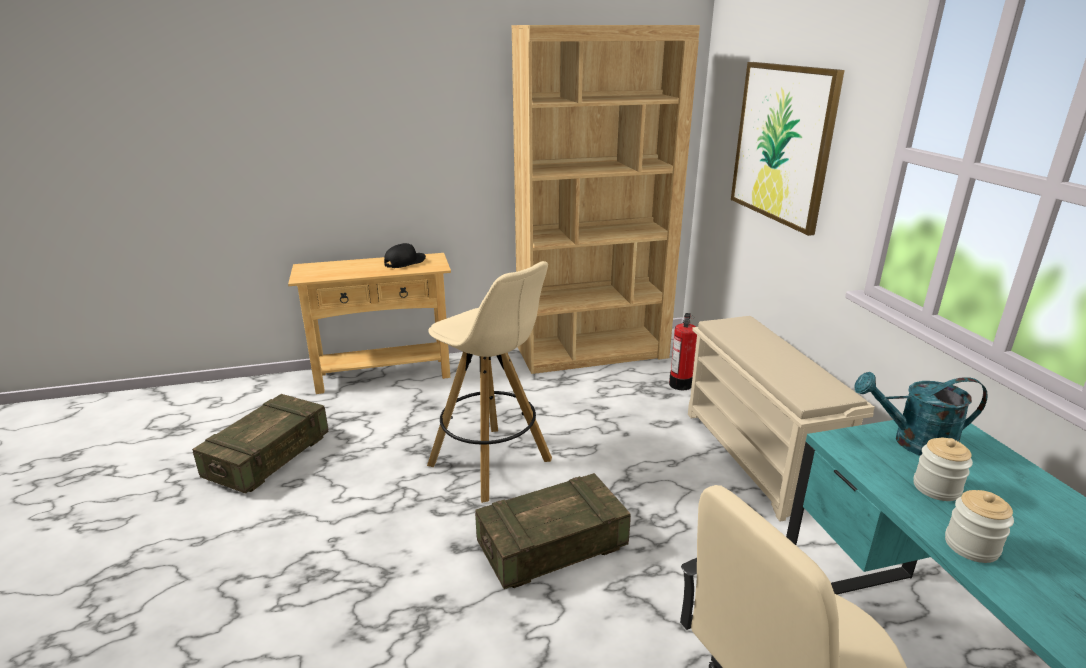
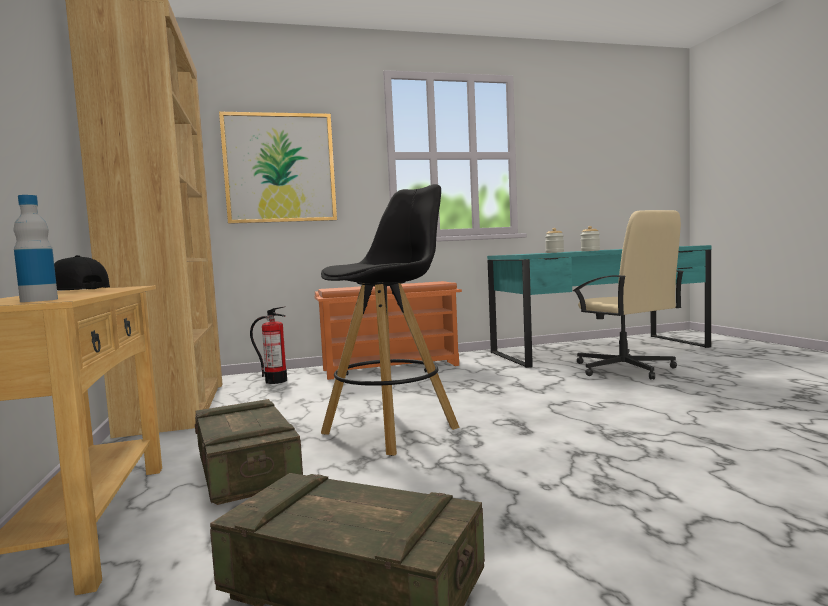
camera: 90 degrees left, 20 degrees down
(306, 276) = (39, 300): none -> bottle
(492, 463) = (391, 430): beige stool -> black stool
(552, 547) = (508, 405): crate -> crate (246, 471)
(758, 457) = (391, 367): beige shoe rack -> orange shoe rack
(913, 443) = (520, 254): turquoise watering can -> none

